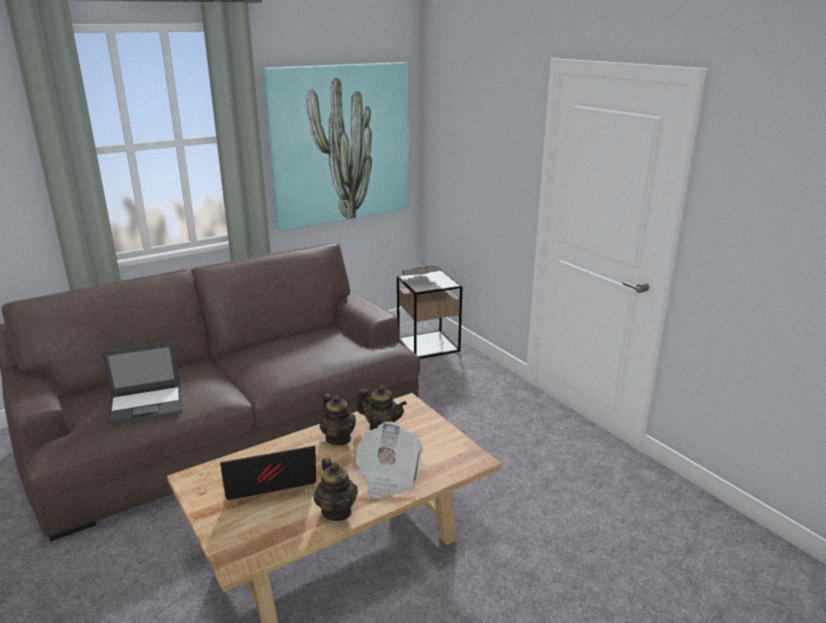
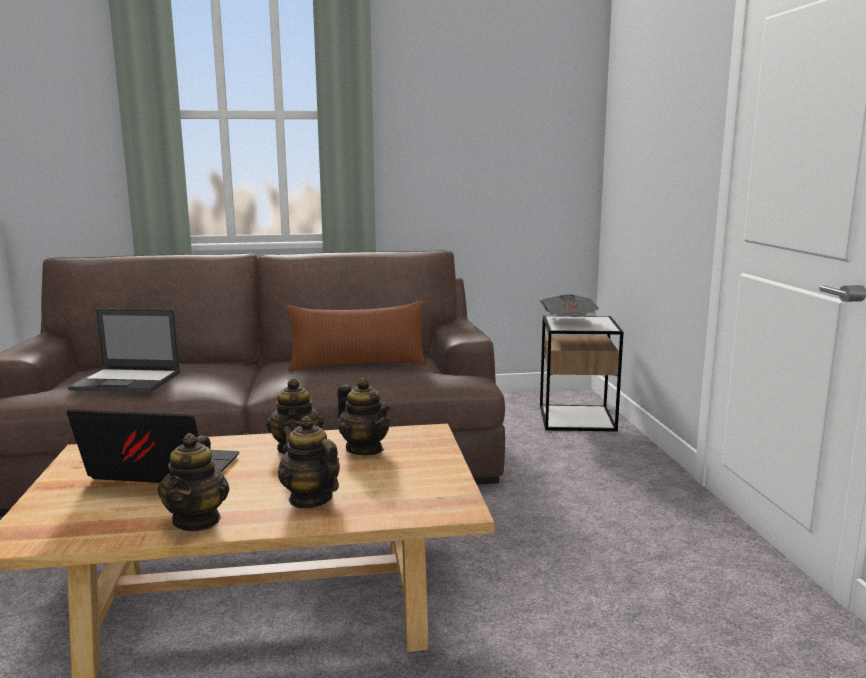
camera: 25 degrees right, 10 degrees down
(308, 351) = (358, 365): none -> brown pillow
(340, 144) = (483, 137): picture -> none
(388, 476) = (310, 499): newspaper -> teapot

